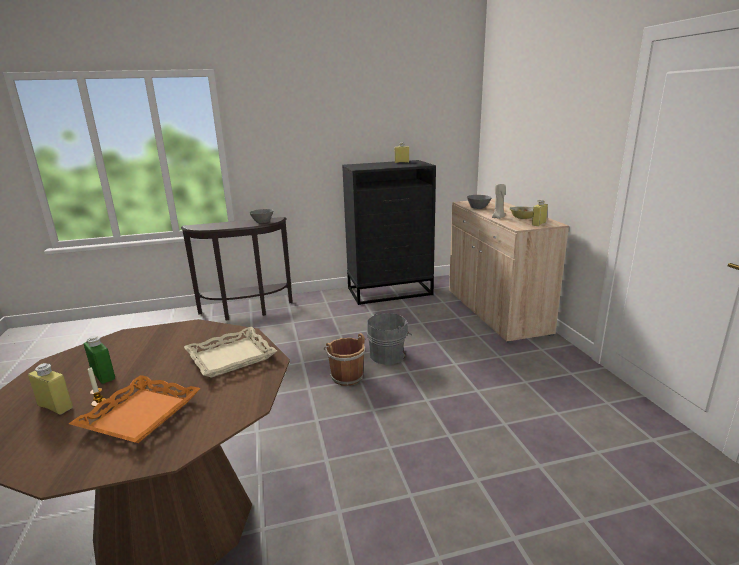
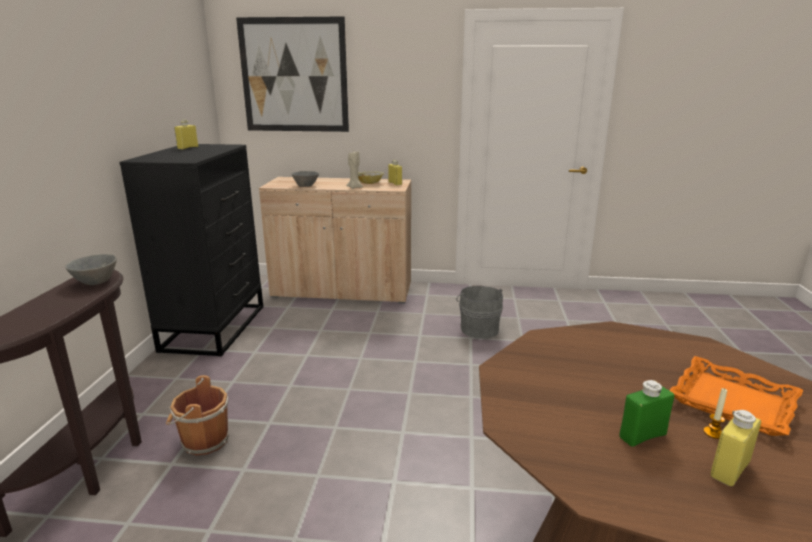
camera: 70 degrees left, 0 degrees up
(231, 357) = (603, 348): beige tray -> none
(346, 376) = (395, 400): brown bucket -> brown bucket (203, 441)
(389, 354) = (372, 364): grey bucket -> grey bucket (479, 328)
(516, 110) = (294, 76): none -> picture

